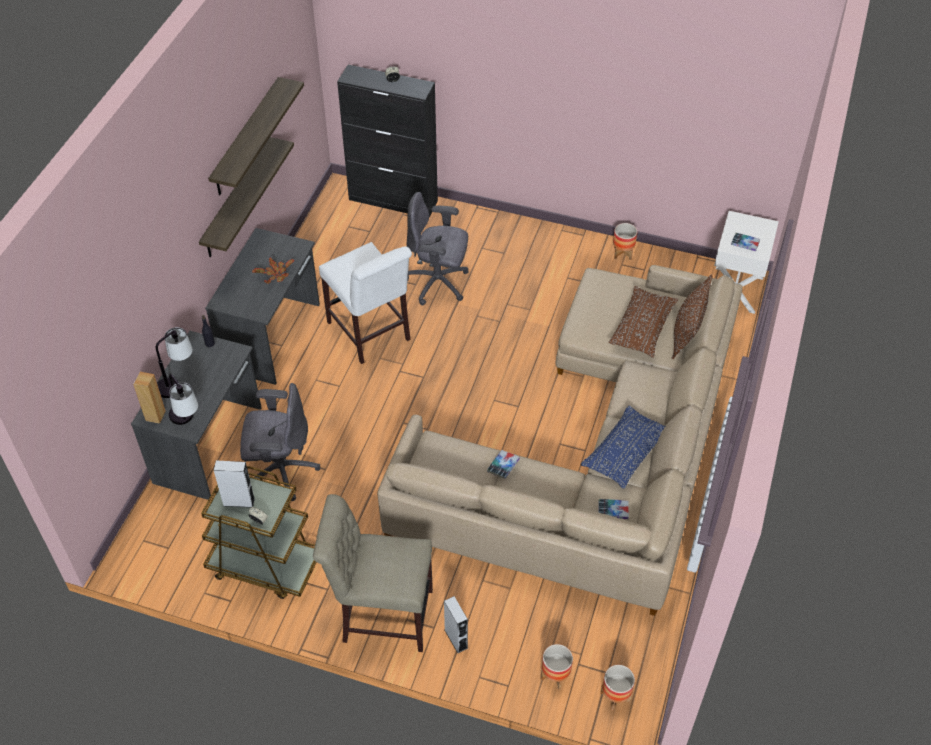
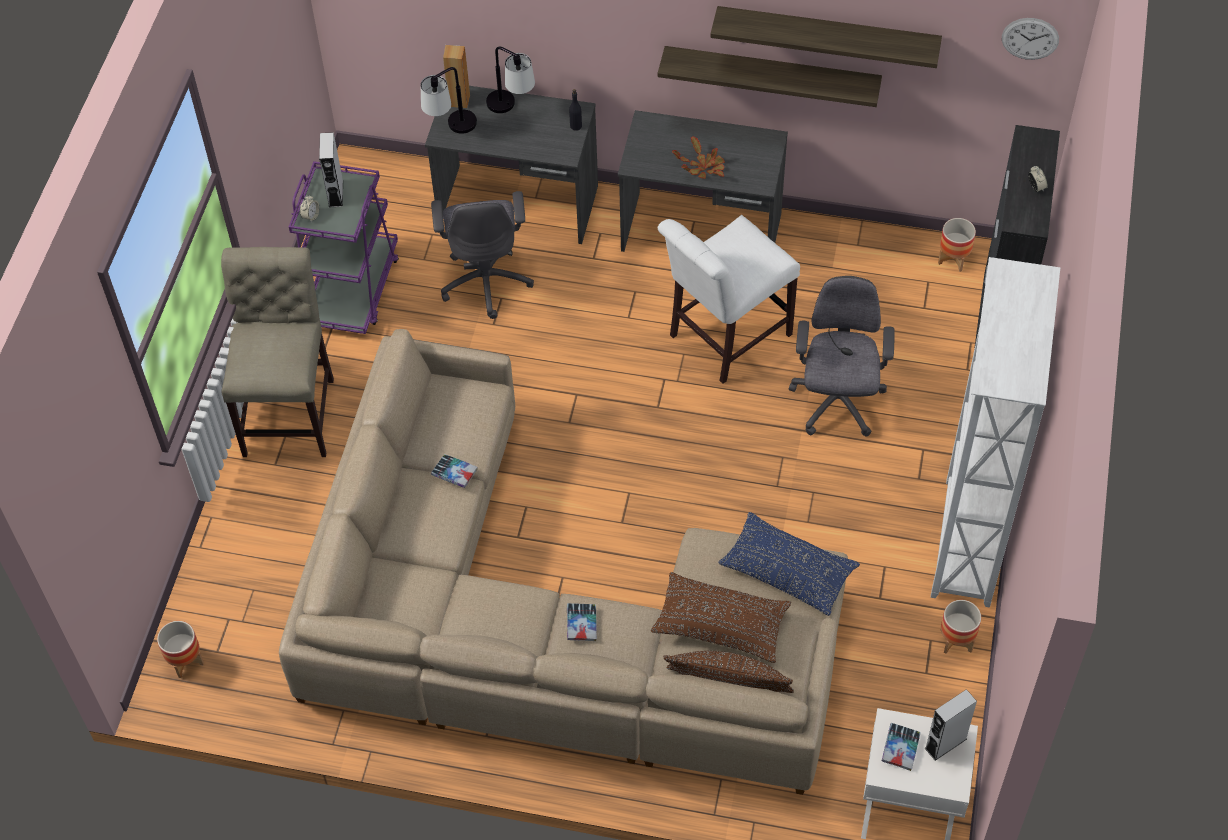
camera: 85 degrees right, 5 degrees up
(264, 565) = (352, 289): brown cart -> purple cart
(300, 35) = (1030, 38): none -> wall clock
(456, 639) = (260, 488): grey speaker -> grey speaker (945, 743)
(554, 239) = (965, 543): none -> white bookcase
(555, 676) = (212, 595): planter -> planter (953, 259)
(613, 511) = (391, 600): book -> book (581, 624)
(624, 453) = (487, 611): blue pillow -> blue pillow (787, 571)

